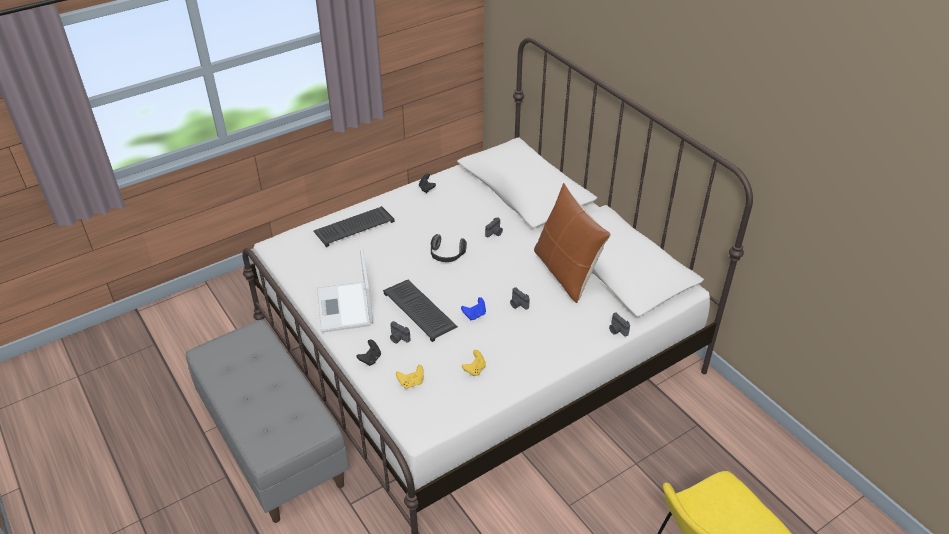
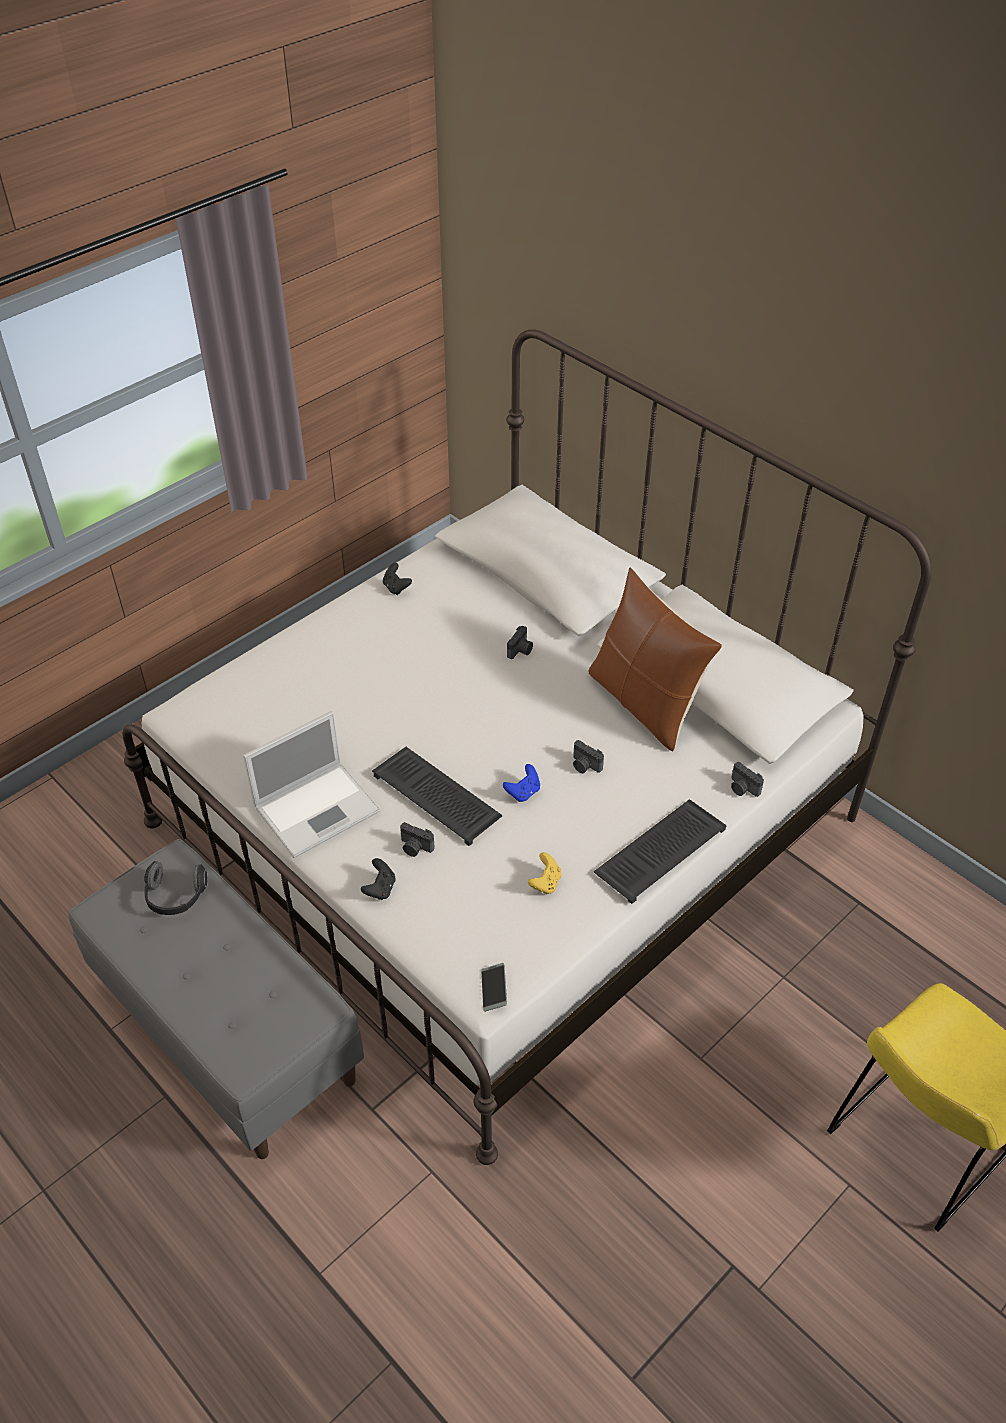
camera: 10 degrees left, 5 degrees up
(345, 308) = (318, 808): laptop -> laptop turned 105 degrees counterclockwise
(354, 226) = (298, 666): keyboard -> keyboard (660, 850)
(411, 383) = (453, 919): yellow game controller -> none
(425, 427) = (494, 990): none -> phone
(447, 256) = (456, 698): headphones -> headphones (175, 897)

